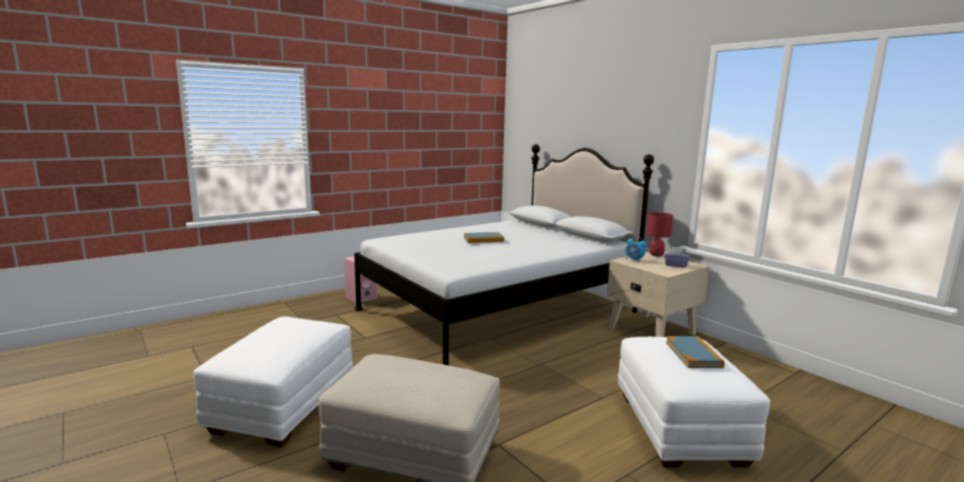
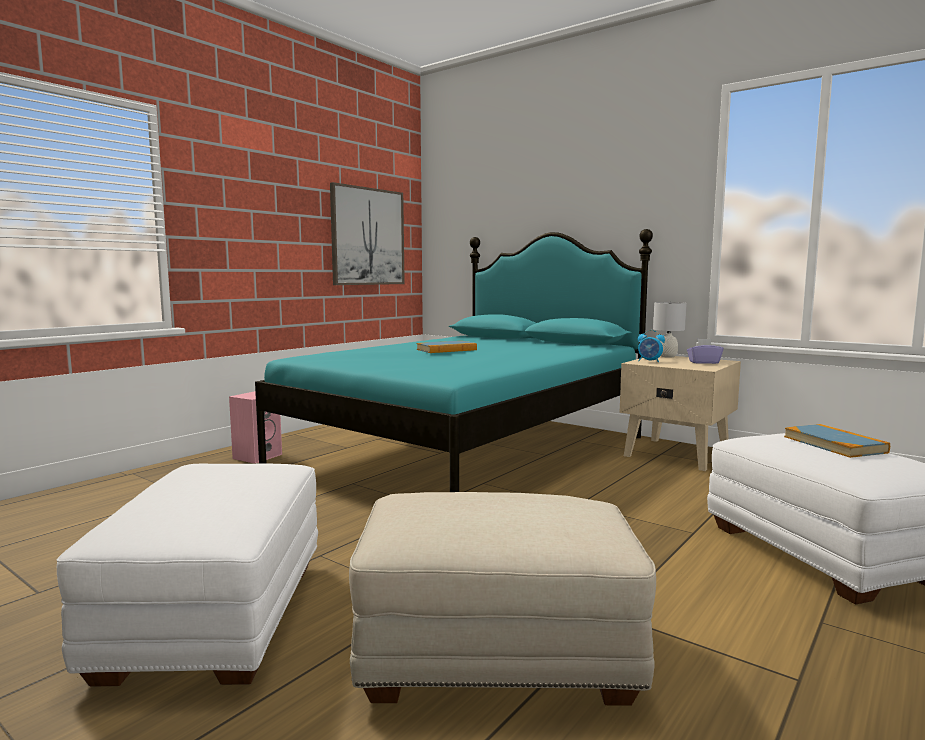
camera: 15 degrees left, 5 degrees down
(457, 142) = (368, 236): none -> picture
(499, 311) = (468, 452): white bed -> turquoise bed
(655, 255) = (667, 357): red table lamp -> grey table lamp

